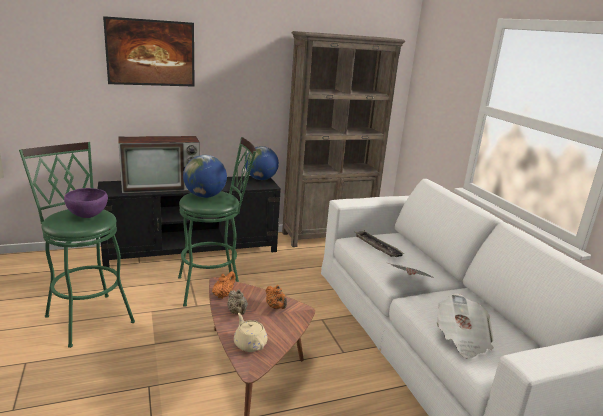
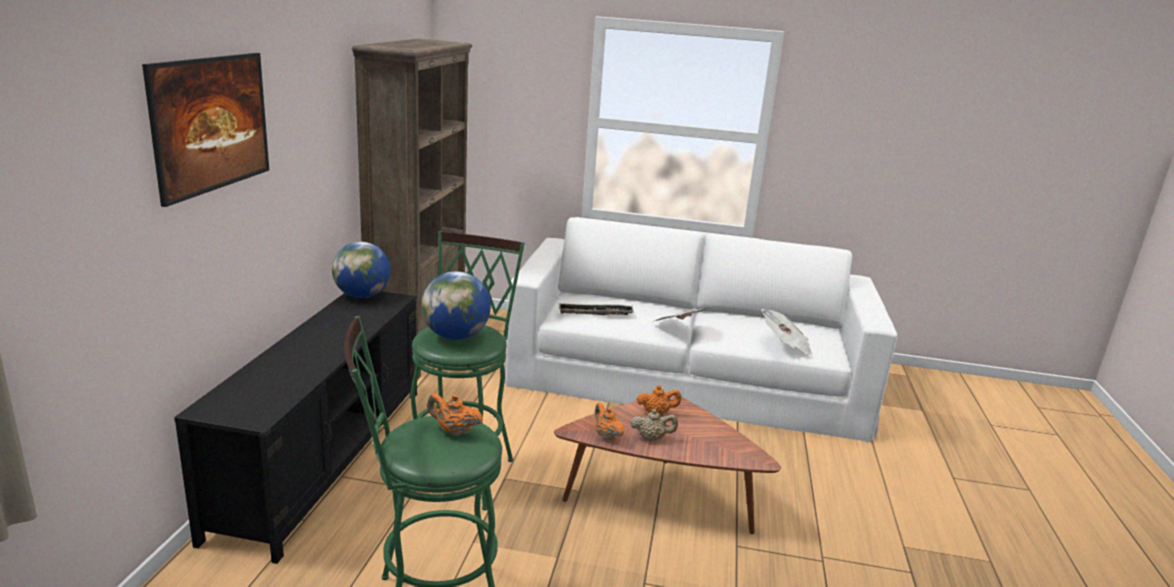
camera: 60 degrees left, 0 degrees up
(87, 216) = (454, 431): purple bowl -> orange teapot
(162, 187) = (294, 368): television -> none
(249, 344) = (718, 448): beige teapot -> none

